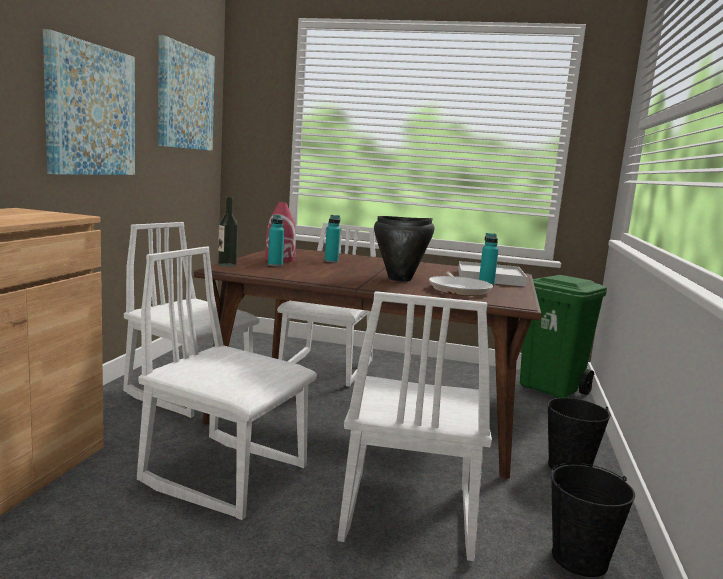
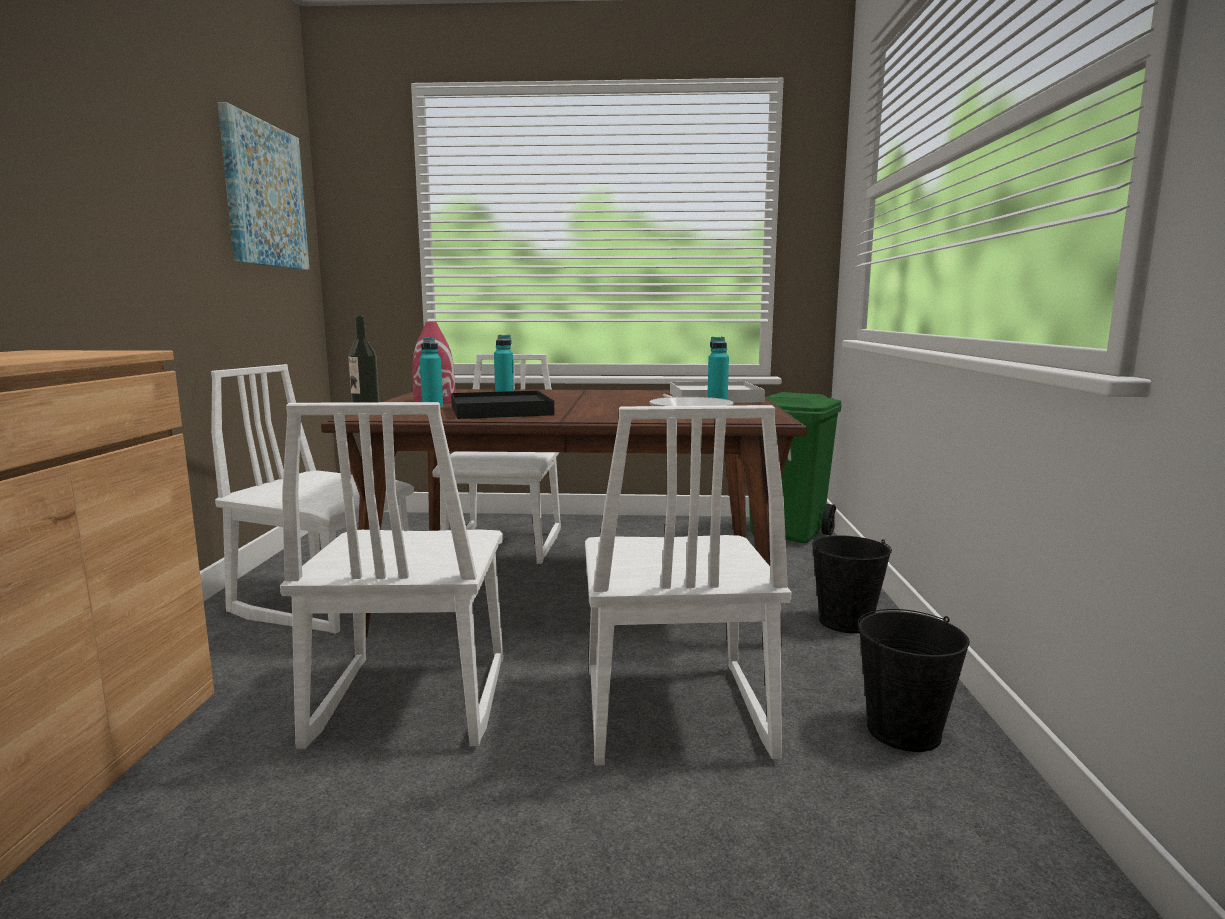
camera: 10 degrees left, 0 degrees up
(90, 110) = (129, 206): picture -> none
(226, 474) = (409, 701): white chair -> white chair turned 105 degrees counterclockwise
(320, 273) = (500, 411): none -> black tray
(400, 279) = (607, 408): black cooking pot -> none

